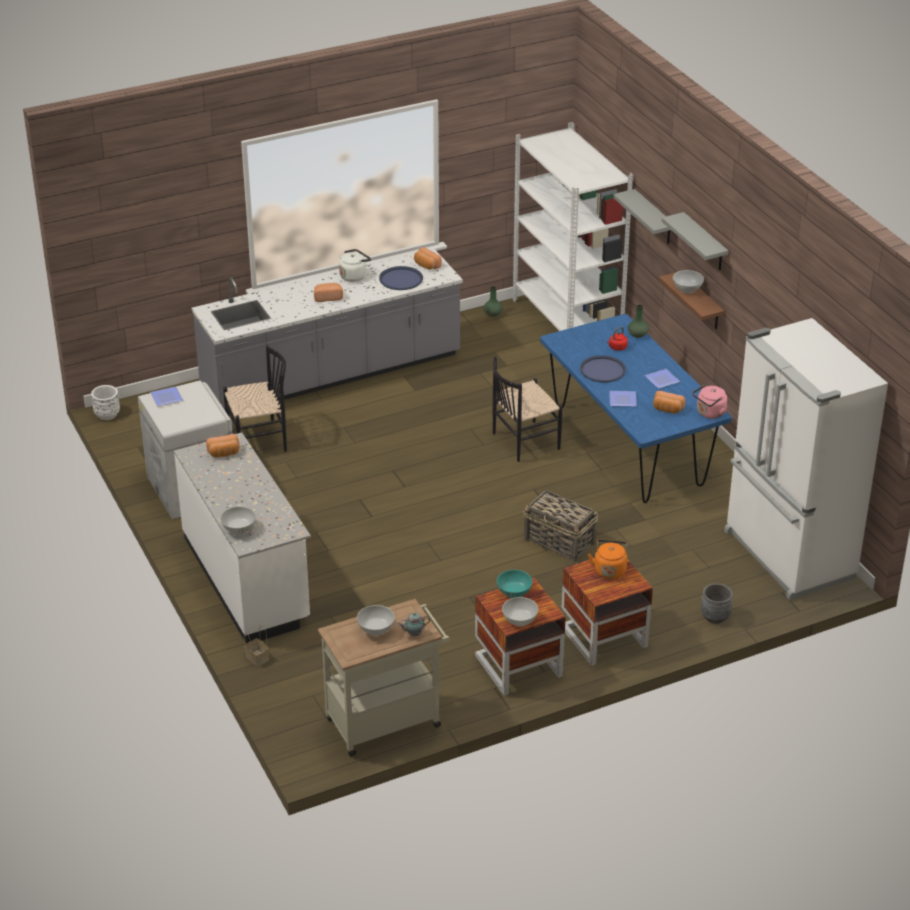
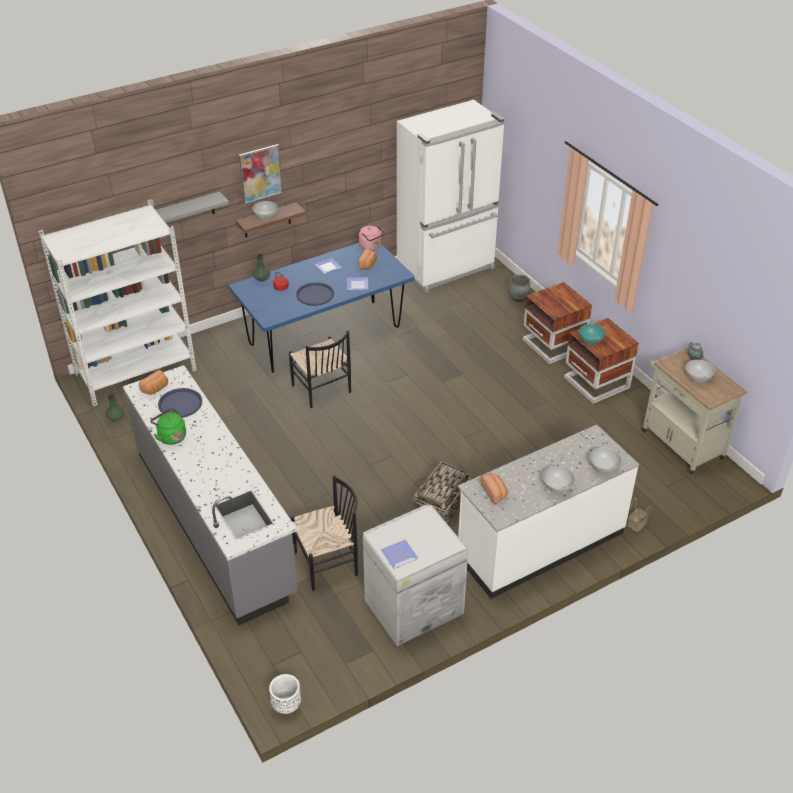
camera: 95 degrees left, 5 degrees up
(260, 440) = (328, 563): black chair -> black chair turned 90 degrees clockwise
(328, 297) = (212, 451): bread -> none
(354, 276) = (171, 436): white kettle -> green kettle
(520, 621) = (620, 337): white bowl -> white bowl (557, 487)
(560, 542) = (451, 367): basket -> basket (442, 508)
(609, 570) = (550, 299): orange kettle -> none
(704, 243) = (260, 173): grey shelf -> picture

